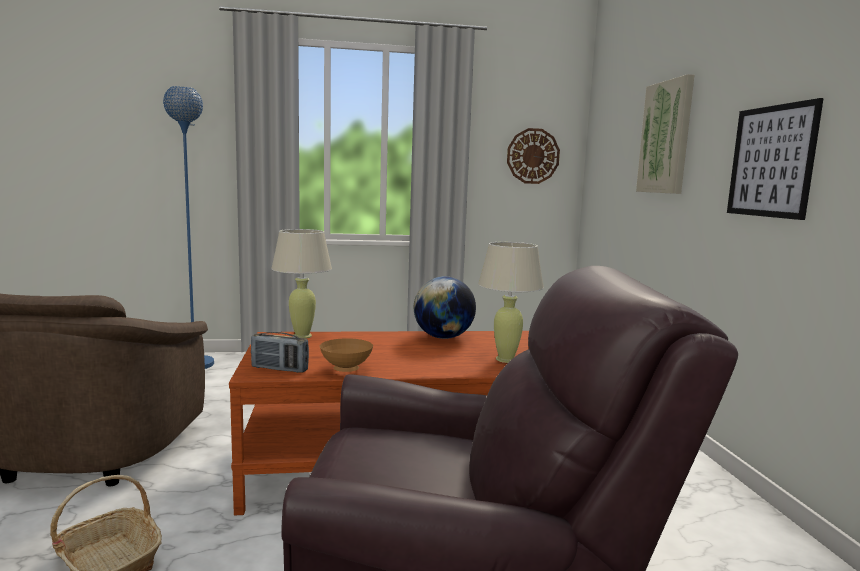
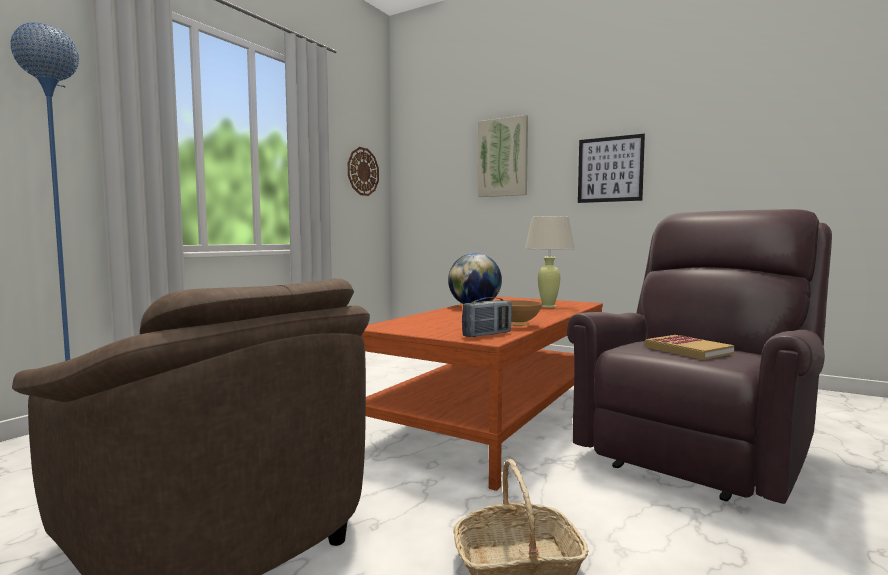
camera: 50 degrees left, 5 degrees down
(302, 336) = (397, 322): beige table lamp -> none
(386, 463) = (688, 350): none -> book

